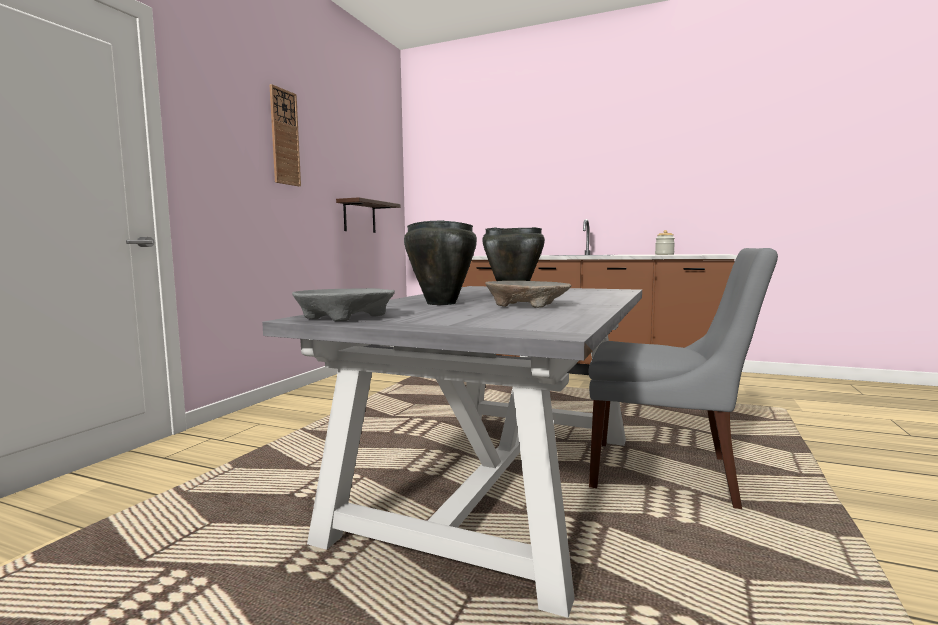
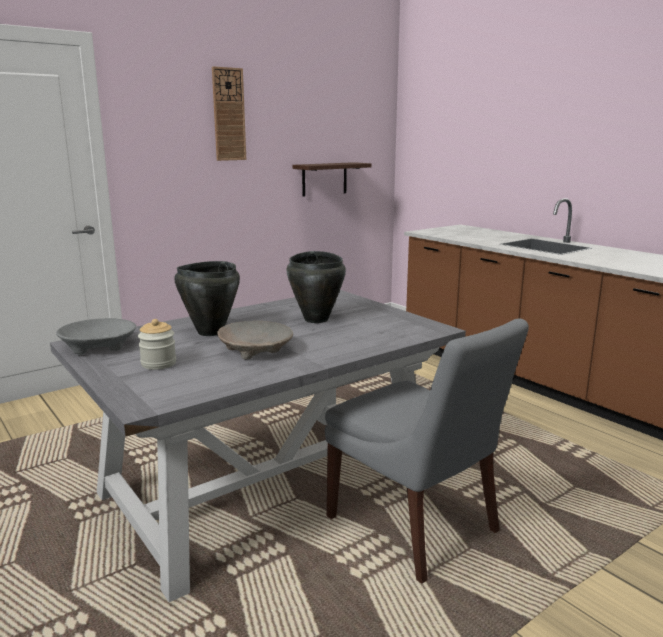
camera: 30 degrees right, 10 degrees up
(664, 254) = (635, 261): jar -> jar (158, 364)

